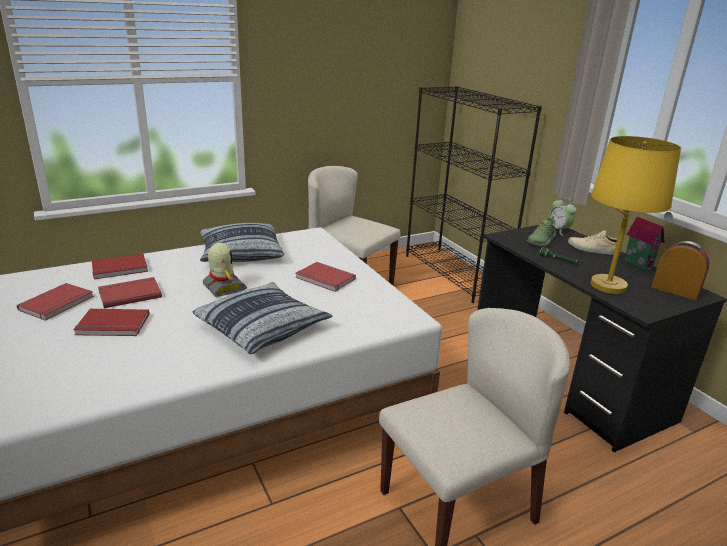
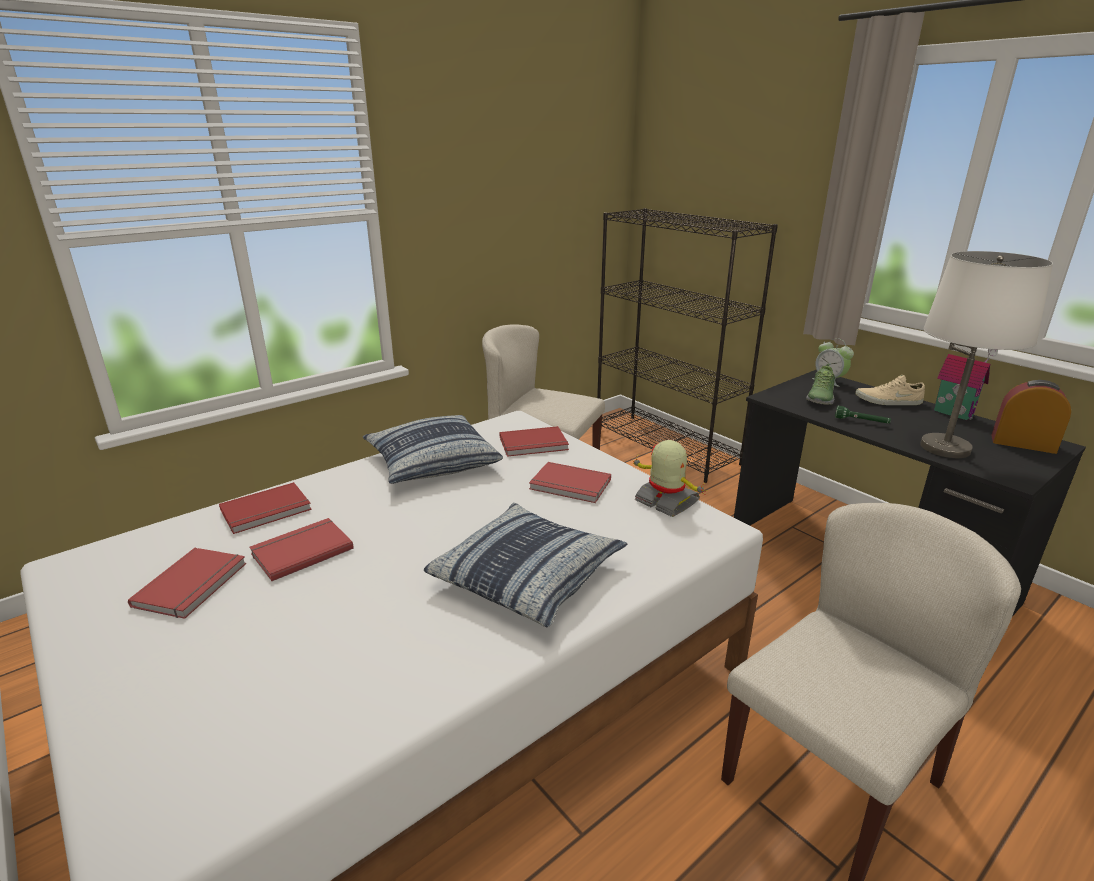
camera: 10 degrees left, 0 degrees up
(112, 325) = (299, 610): red book -> red book (534, 444)
(223, 287) = (436, 519): toy robot -> toy robot (666, 502)
(608, 286) = (945, 448): yellow table lamp -> white table lamp

